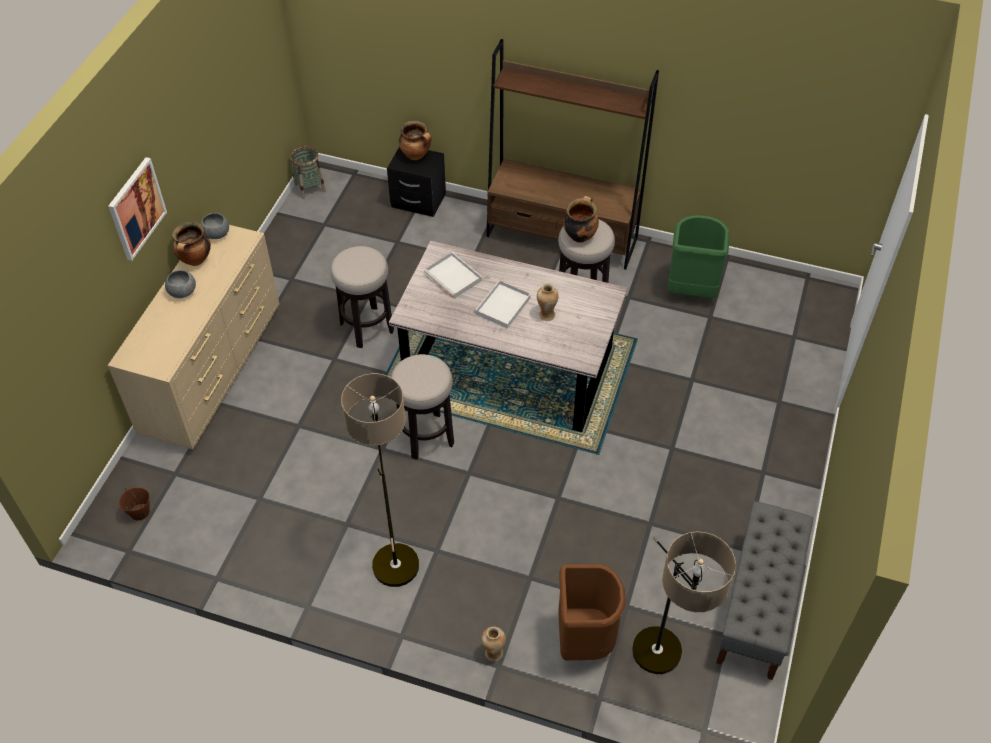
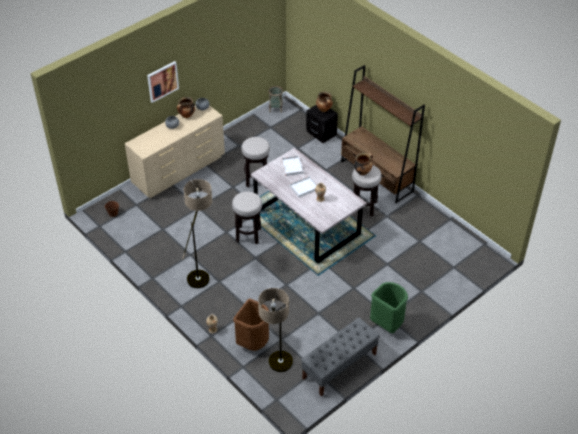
camera: 30 degrees right, 5 degrees down
(691, 290) = (420, 225): green trash can -> green trash can (387, 324)

